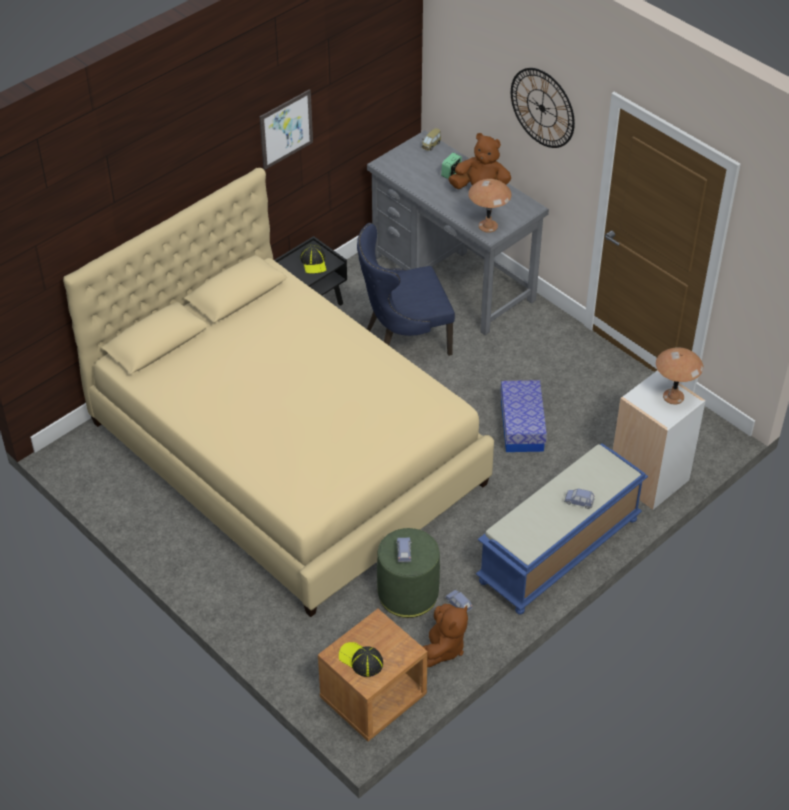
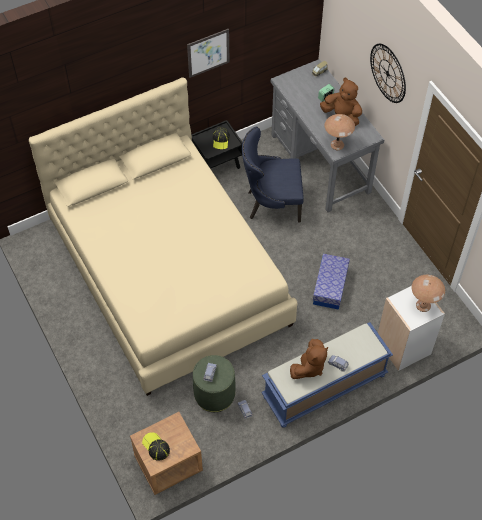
camera: 15 degrees right, 10 degrees up
(442, 648) = (224, 439): brown plush toy -> brown plush toy (309, 367)

